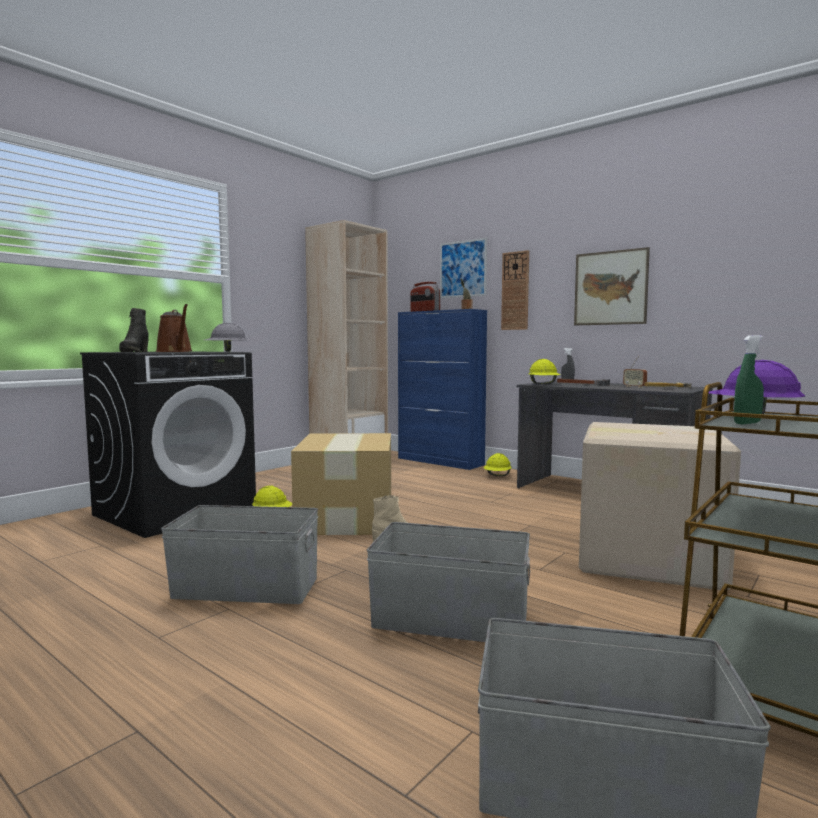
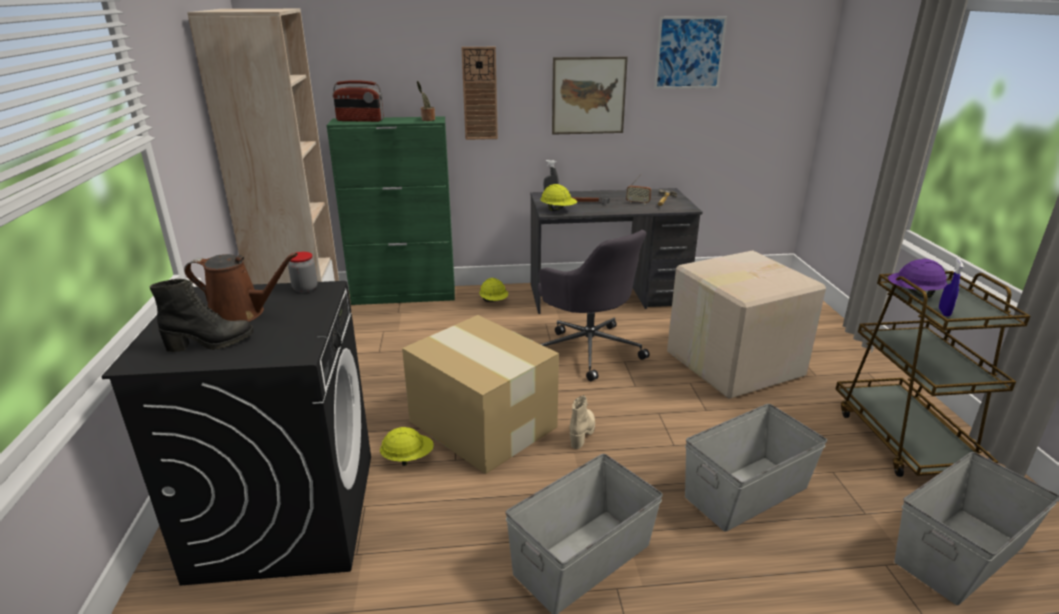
camera: 45 degrees left, 20 degrees up
(134, 352) = (210, 343): black boot -> black boot turned 60 degrees counterclockwise
(225, 351) = (305, 289): grey hard hat -> jar
(440, 461) = (405, 295): blue cabinet -> green cabinet
(463, 269) = (403, 62): picture -> picture (689, 53)
(514, 512) = (589, 349): none -> grey office chair
(747, 423) = (944, 312): green spray bottle -> blue spray bottle

